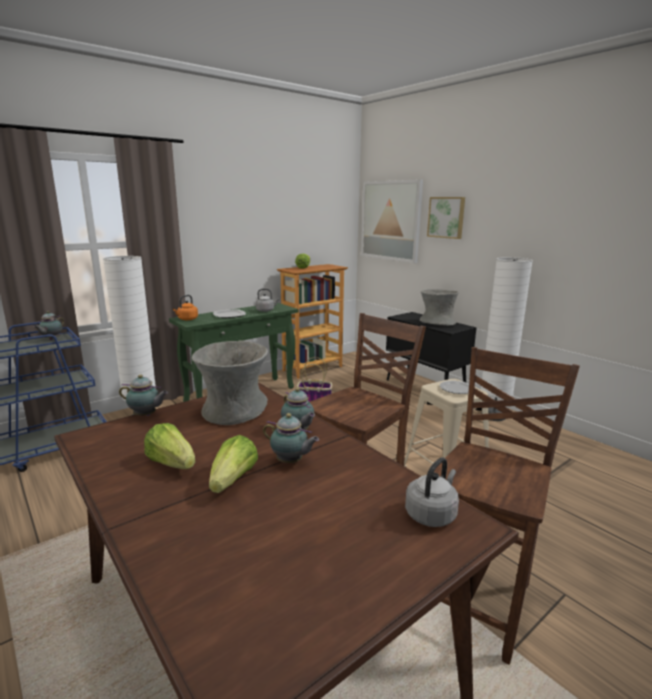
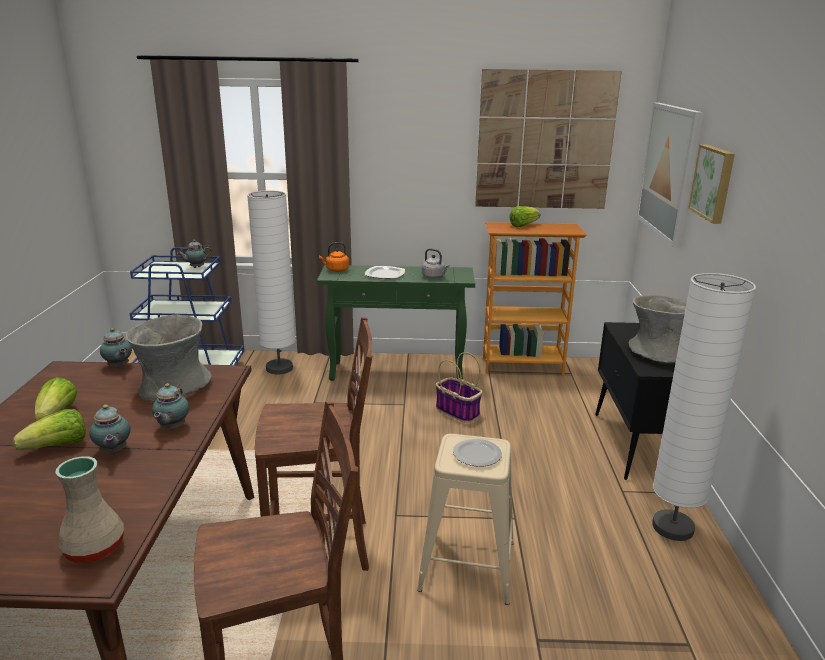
camera: 40 degrees right, 5 degrees up
(306, 208) = (545, 141): none -> picture
(431, 514) = (95, 547): grey kettle -> beige vase

